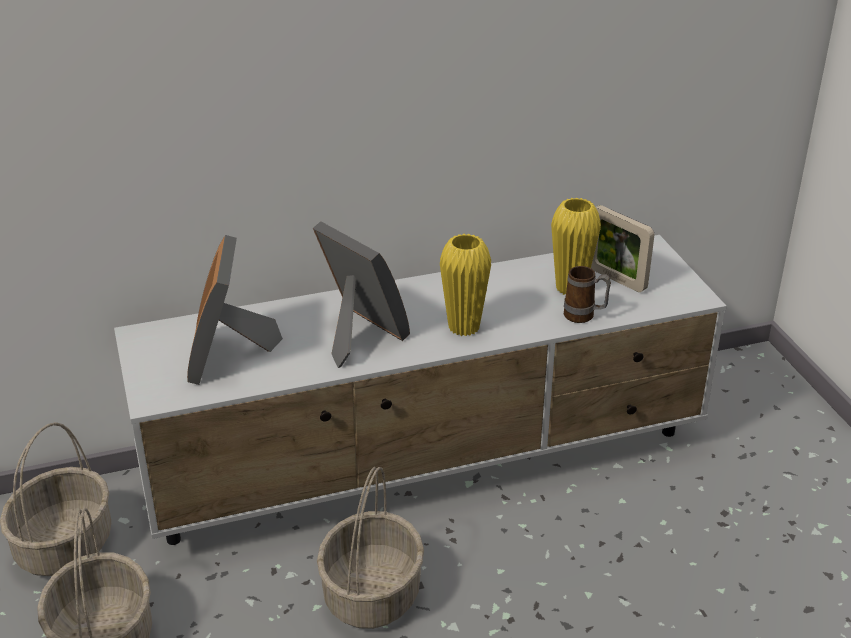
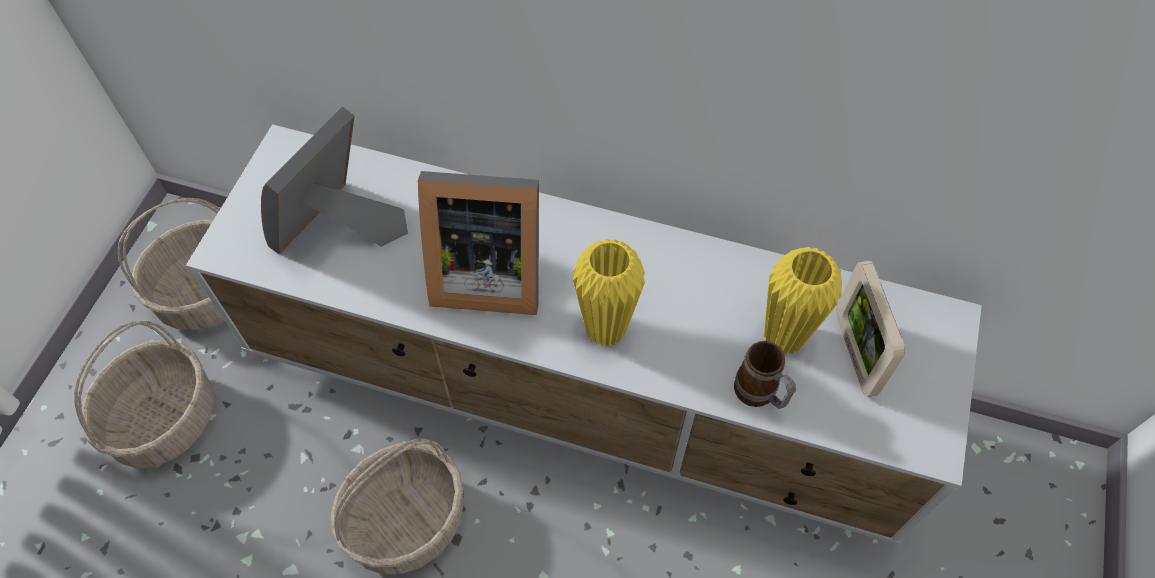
camera: 35 degrees right, 25 degrees up
(358, 335) = (485, 274): picture frame -> picture frame turned 105 degrees clockwise

